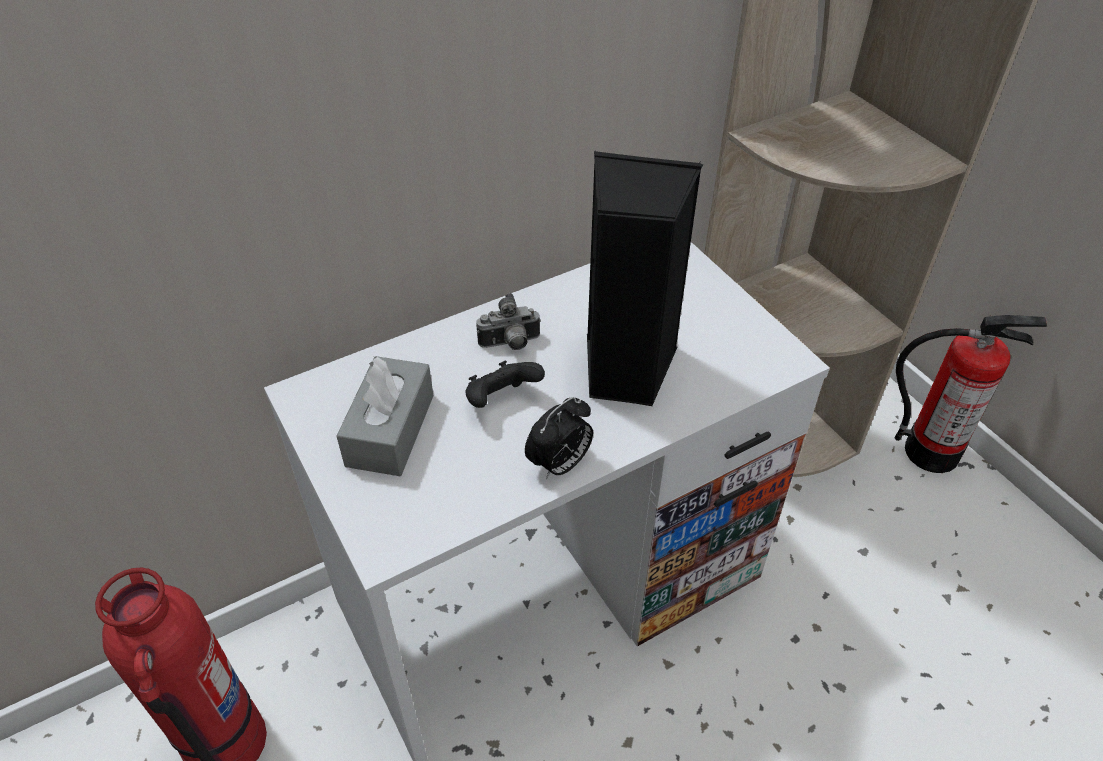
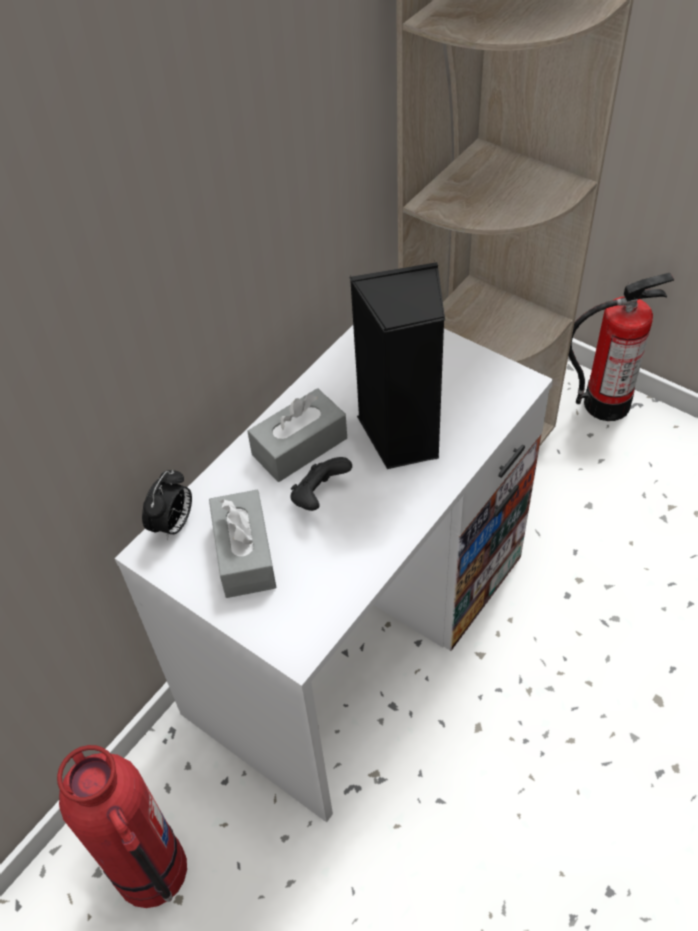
camera: 20 degrees left, 5 degrees up
(510, 344) = (299, 446): camera -> grey tissue box
(560, 464) = (393, 531): alarm clock -> alarm clock (173, 525)

